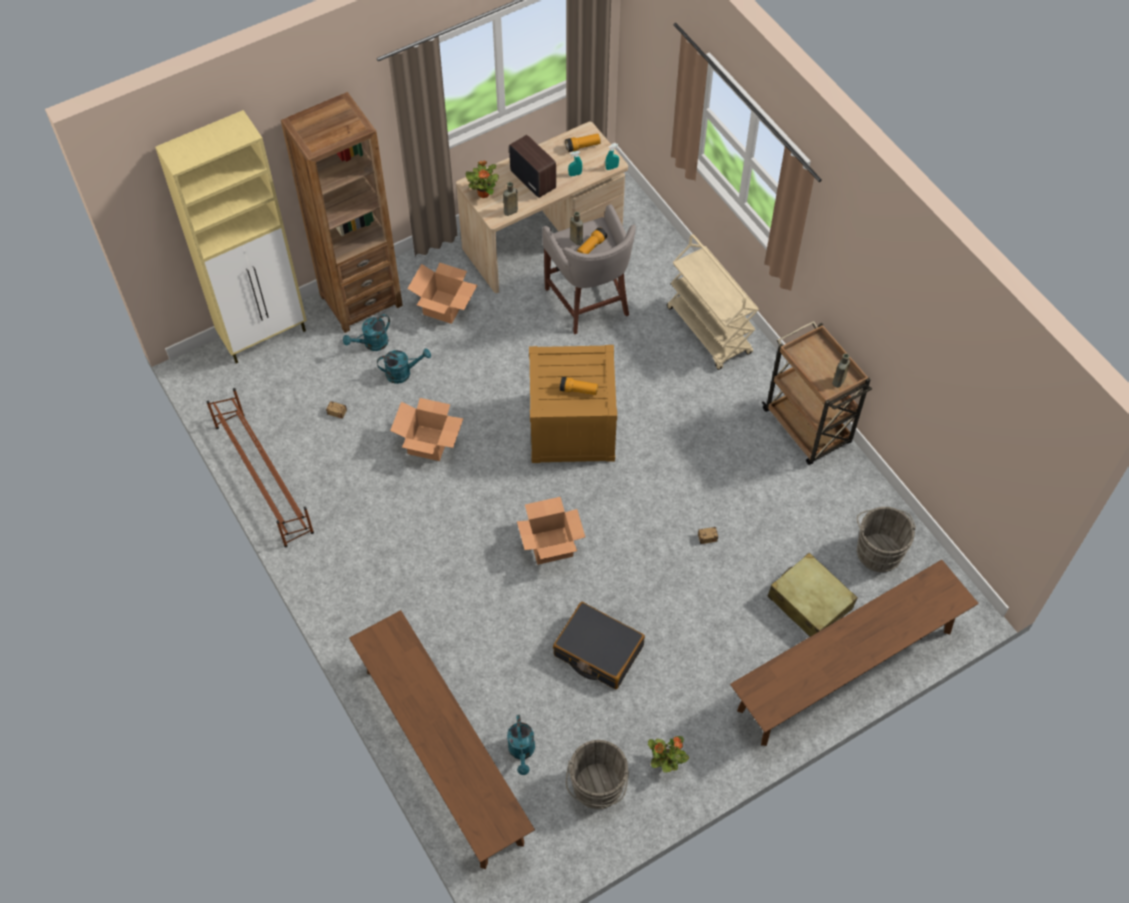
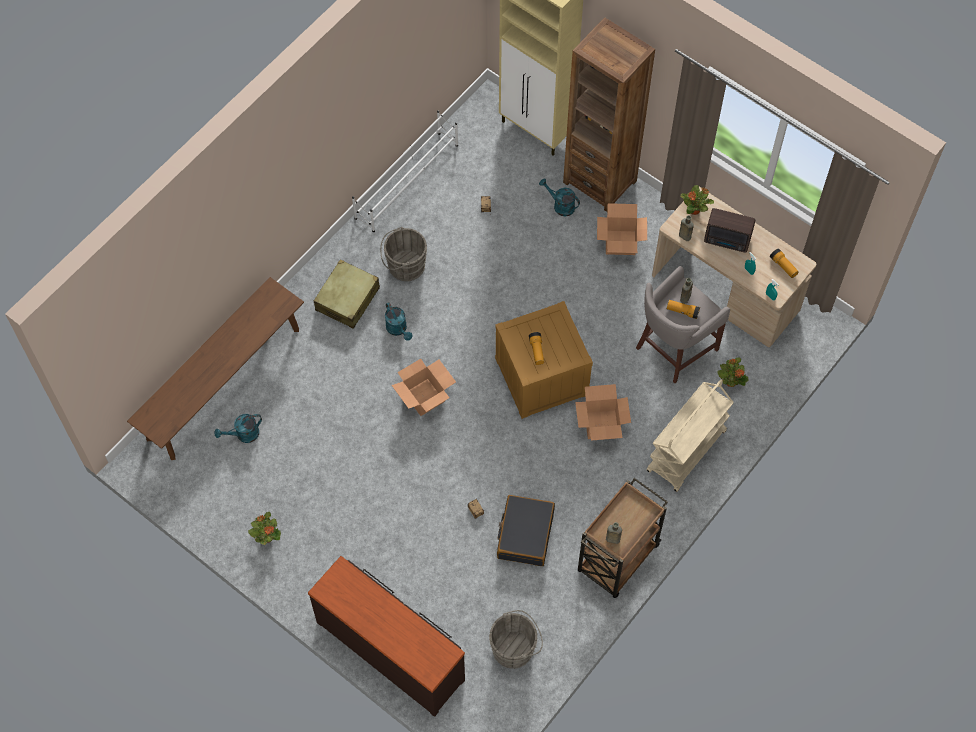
camera: 70 degrees right, 5 degrees up
(263, 478) = (407, 181): brown shoe rack -> white shoe rack
(403, 373) = (542, 237): turquoise watering can -> turquoise watering can (398, 329)
(428, 442) = (484, 279): cardboard box -> cardboard box (602, 424)
(533, 179) = (728, 241): radio -> radio turned 75 degrees clockwise
(597, 789) = (230, 495): grey bucket -> grey bucket (404, 266)
(598, 651) = (344, 460): black suitcase -> black suitcase (525, 534)
(646, 269) = (730, 382): none -> potted plant
(809, 603) = (444, 605): beige suitcase -> beige suitcase (348, 299)
(845, 670) = (391, 649): brown bench -> brown dresser

